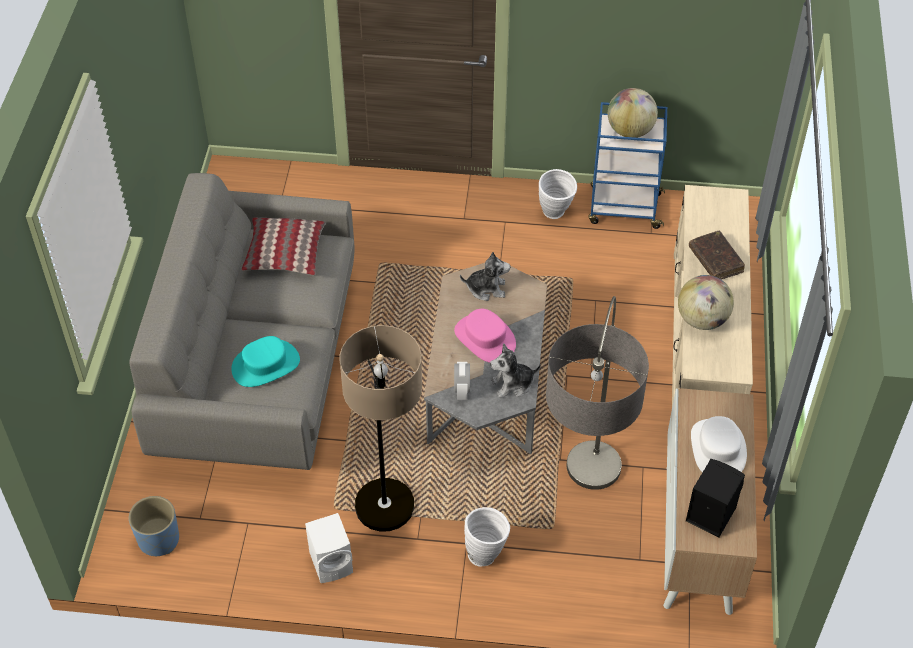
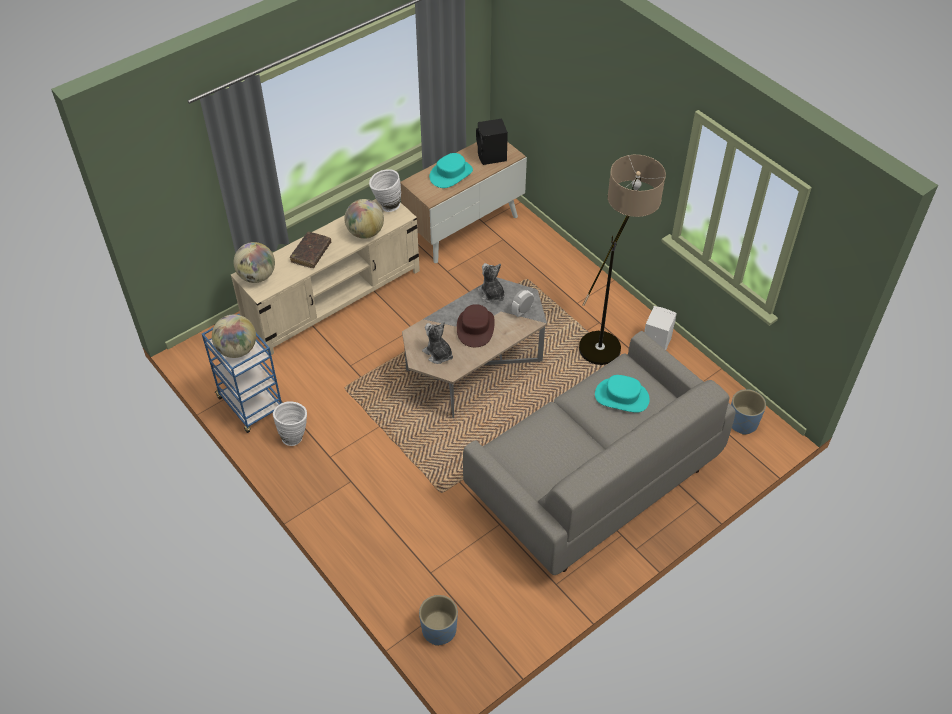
camera: 135 degrees left, 0 degrees up
(270, 180) = (439, 630): none -> blue planter
(285, 254) = (536, 462): pillow -> none
(485, 338) = (475, 328): pink hat -> brown hat
(486, 552) = (571, 292): white vase -> white vase (386, 206)
(513, 384) = (491, 294): plush toy -> plush toy turned 150 degrees counterclockwise
(582, 522) = (509, 271): floor lamp -> none
(718, 449) = (451, 174): white hat -> turquoise hat
(723, 204) = (257, 276): none -> globe

